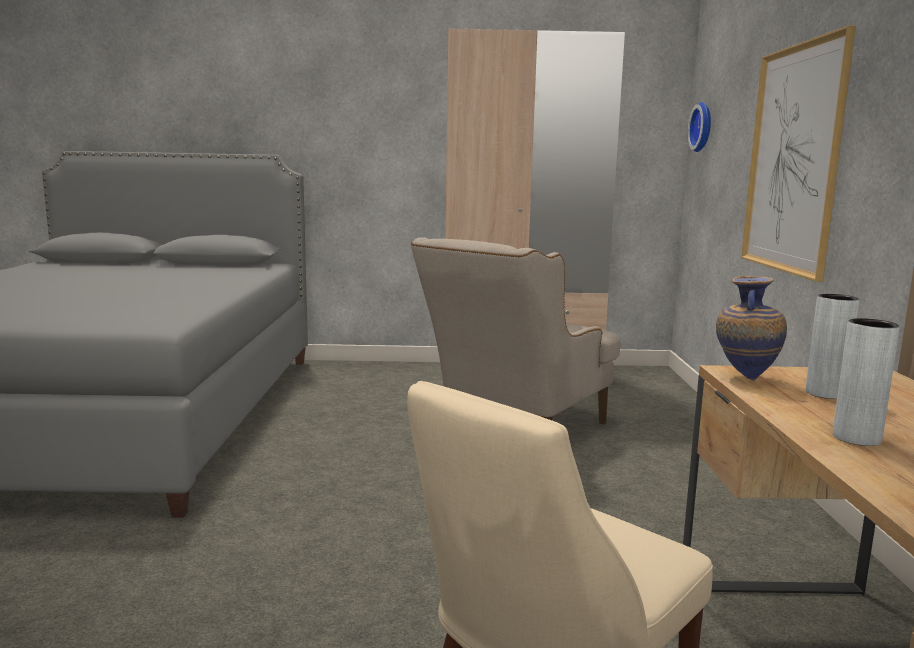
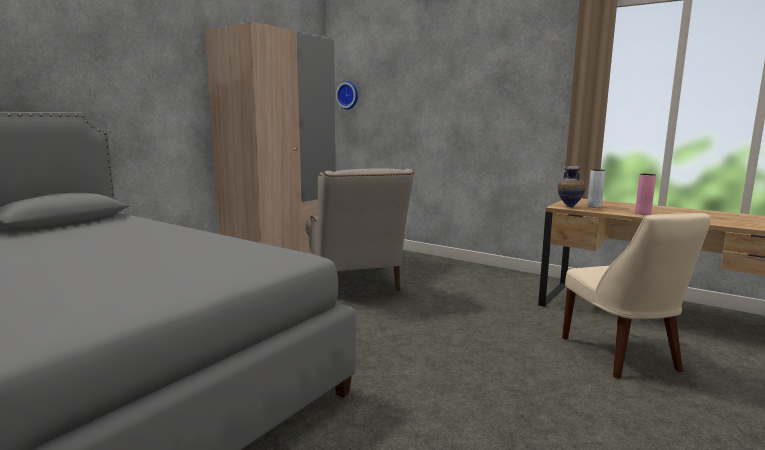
camera: 55 degrees left, 0 degrees up
(792, 159) = (451, 115): picture -> none
(856, 438) = (643, 213): grey vase -> pink vase

